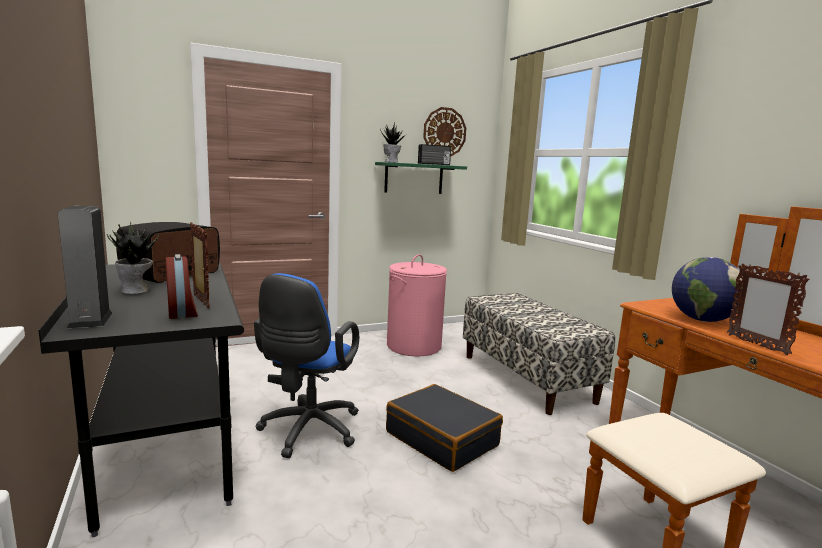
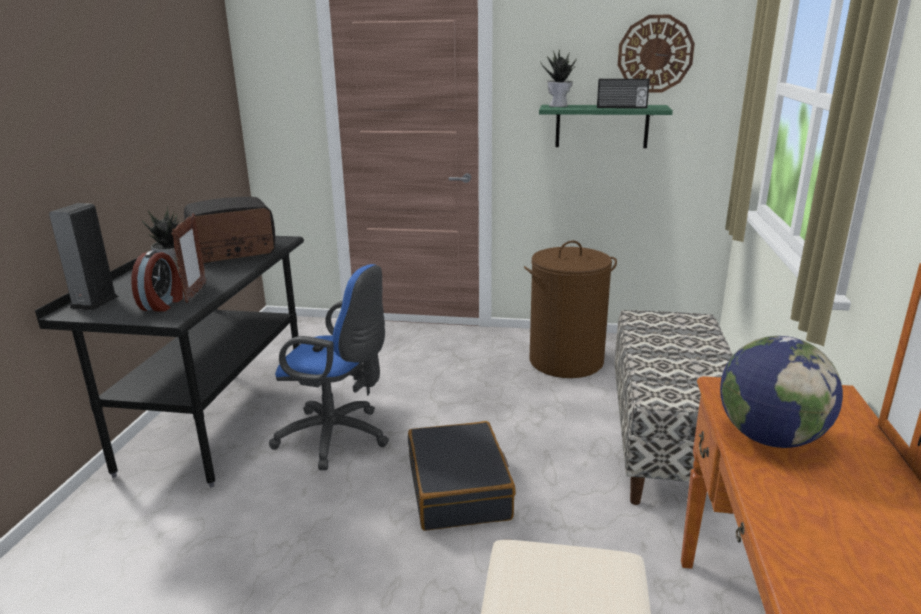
camera: 35 degrees right, 10 degrees up
(307, 432) = (338, 438): blue office chair -> blue office chair turned 120 degrees counterclockwise
(413, 346) = (566, 361): pink laundry basket -> brown laundry basket
(756, 344) = (758, 505): picture frame -> none

